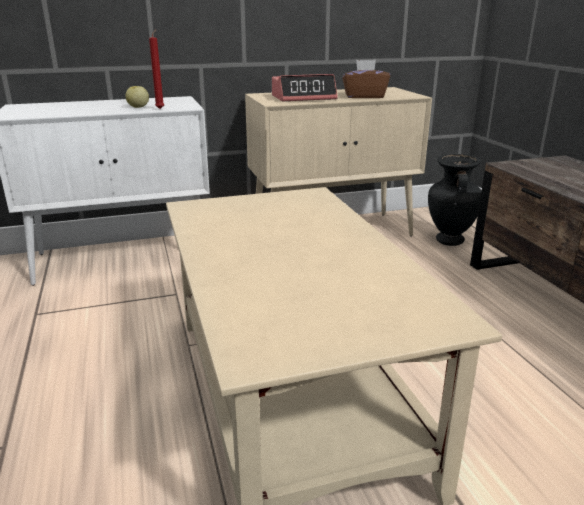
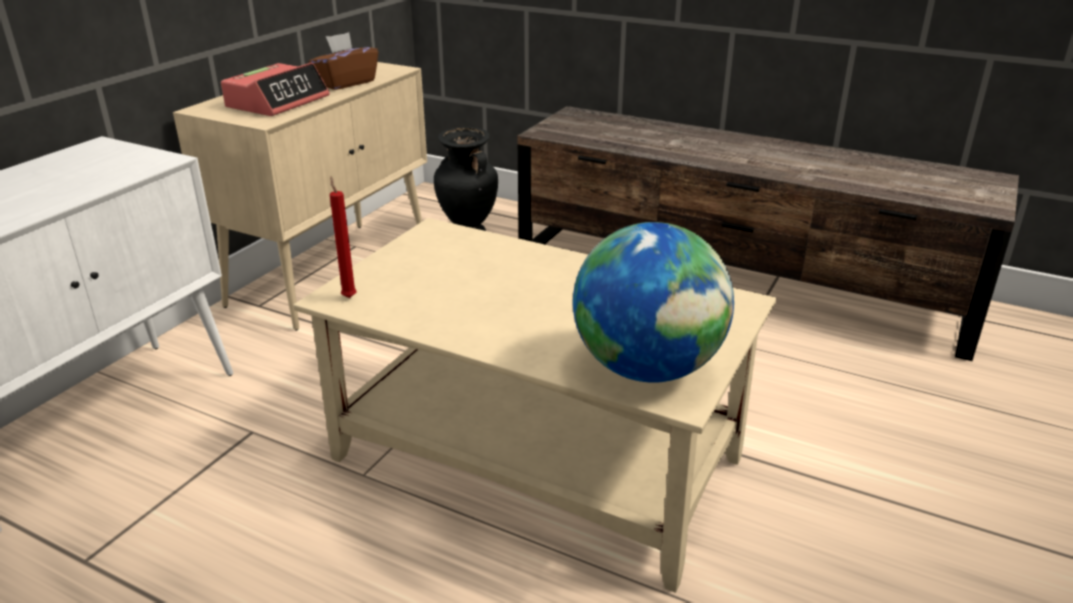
camera: 45 degrees left, 5 degrees up
(138, 107) = (85, 180): apple -> none
(161, 108) = (130, 173): red candle -> red candle (348, 296)
(271, 326) = (647, 368): none -> globe

